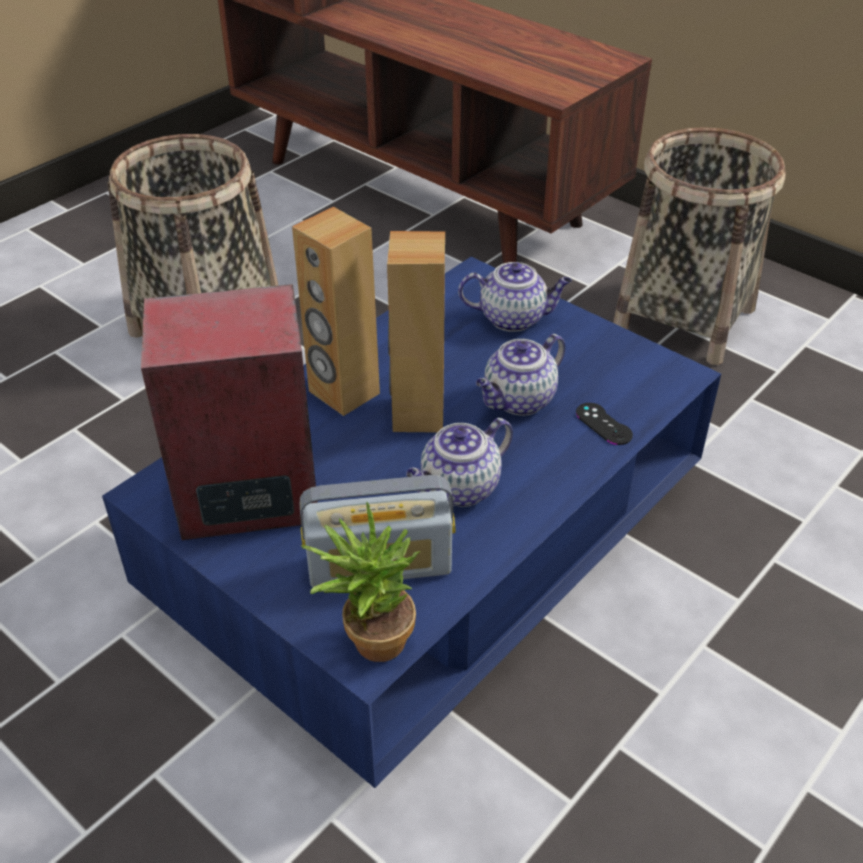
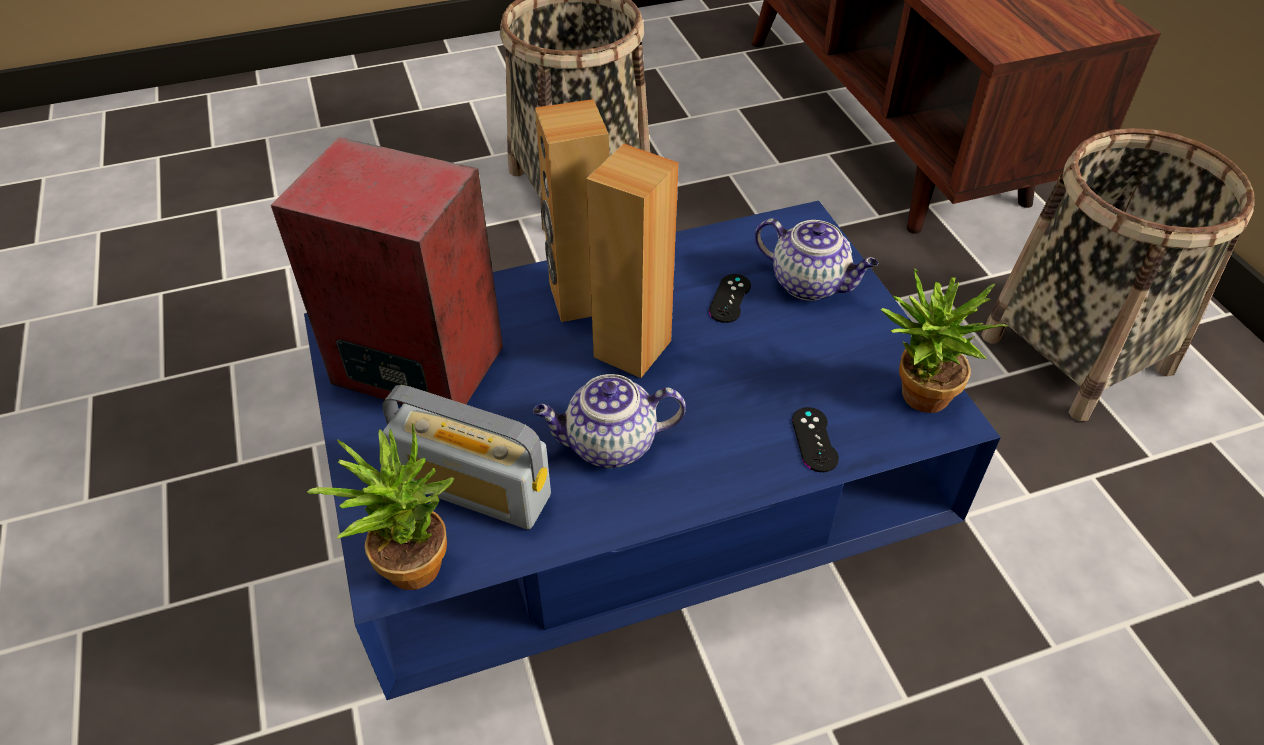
camera: 30 degrees right, 5 degrees up
(463, 350) = (730, 298): none -> black game controller
(518, 401) = (743, 376): teapot -> none
(649, 369) = (916, 398): none -> potted plant

